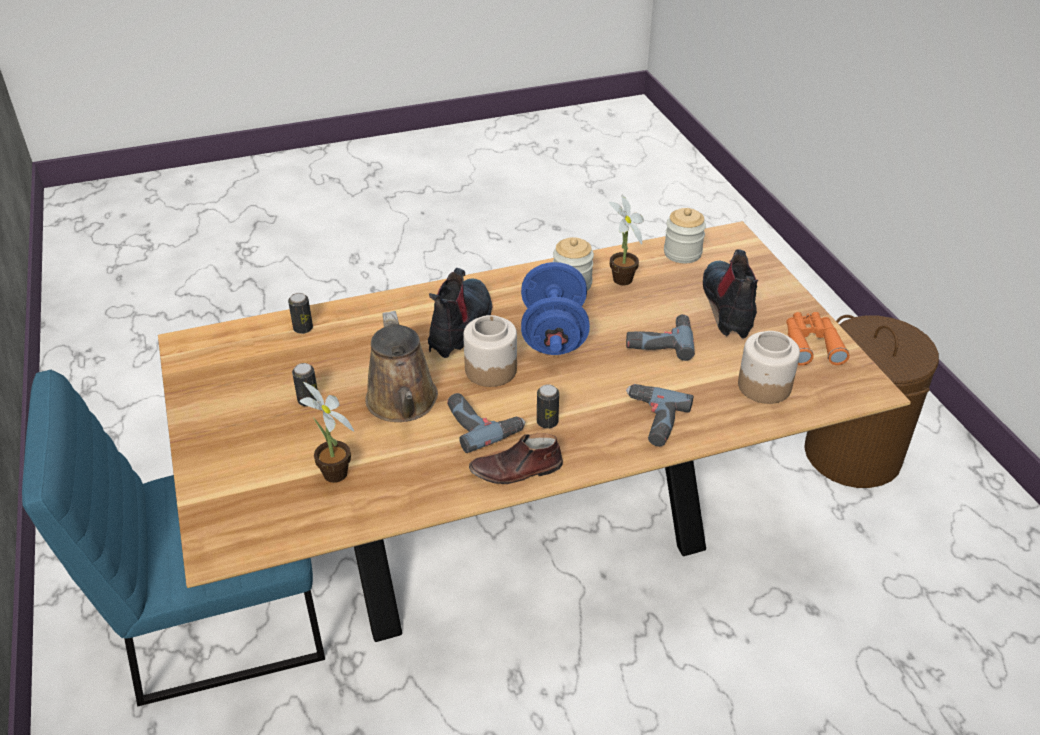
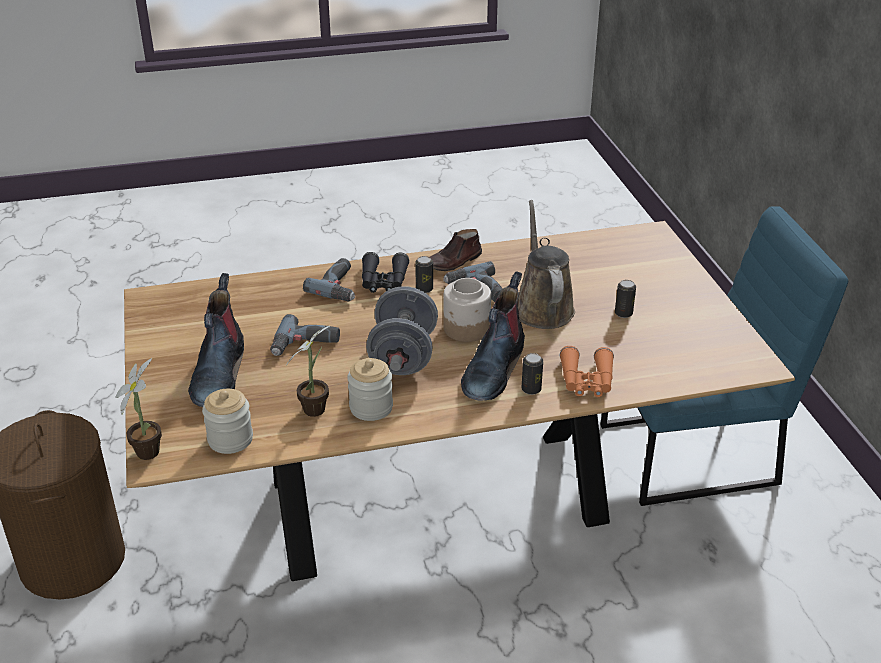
camera: 175 degrees left, 5 degrees down
(303, 328) = (651, 375): can -> can (531, 389)
(335, 477) = (586, 264): potted plant -> potted plant (149, 449)
(516, 470) = (453, 262): brown shoe -> brown shoe turned 150 degrees clockwise
(553, 334) = (403, 356): blue dumbbell -> grey dumbbell
(600, 430) = (383, 282): none -> black binoculars
(763, 386) = (235, 304): jar -> none
(811, 344) = (166, 334): orange binoculars -> orange binoculars (586, 381)

